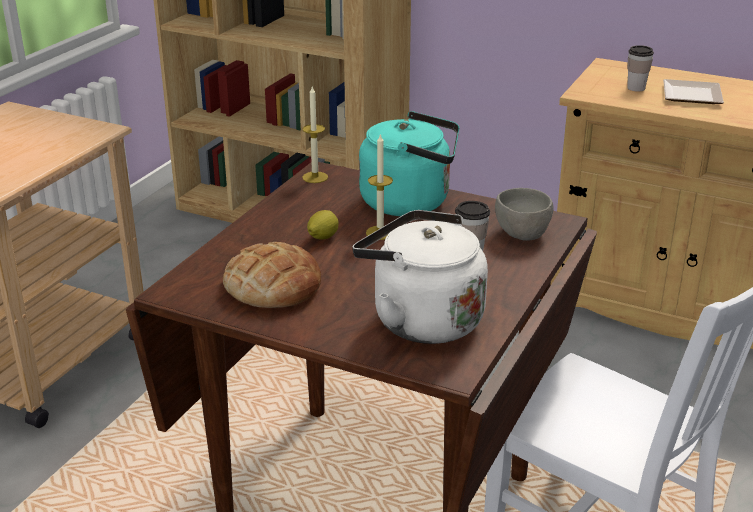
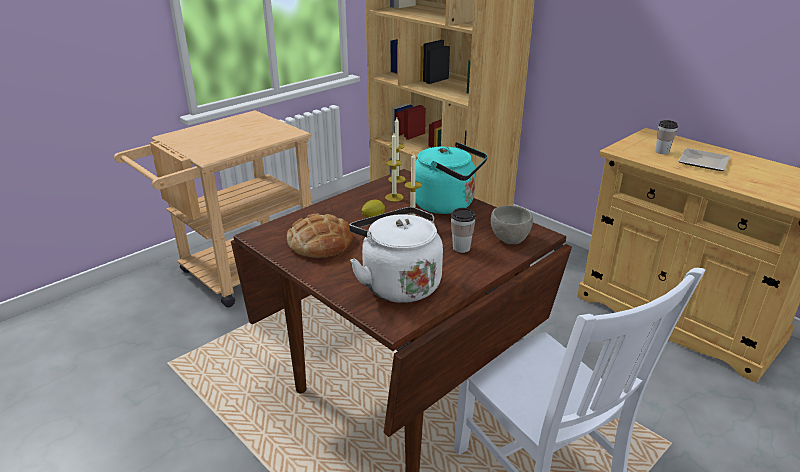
camera: 20 degrees right, 0 degrees up
(330, 204) = (394, 197): none -> candle

